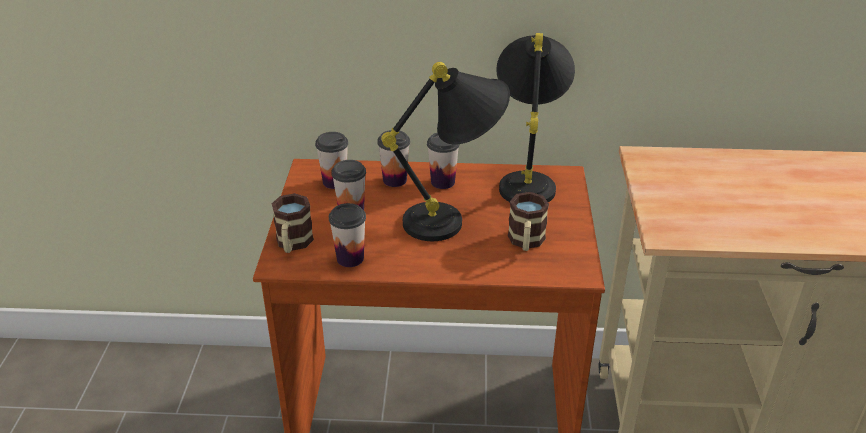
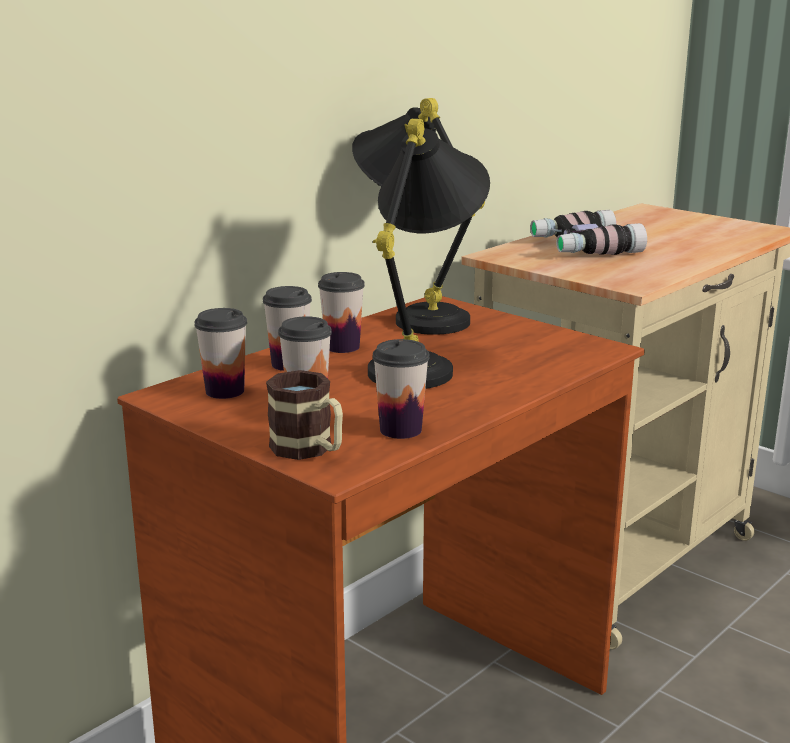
camera: 50 degrees left, 15 degrees down
(526, 242) = (520, 350): mug -> none
(723, 180) = (583, 247): none -> binoculars

